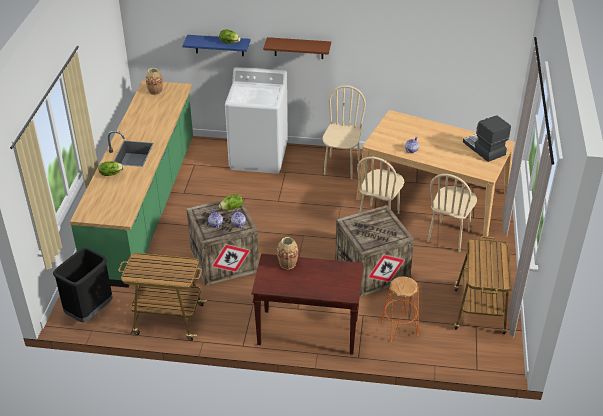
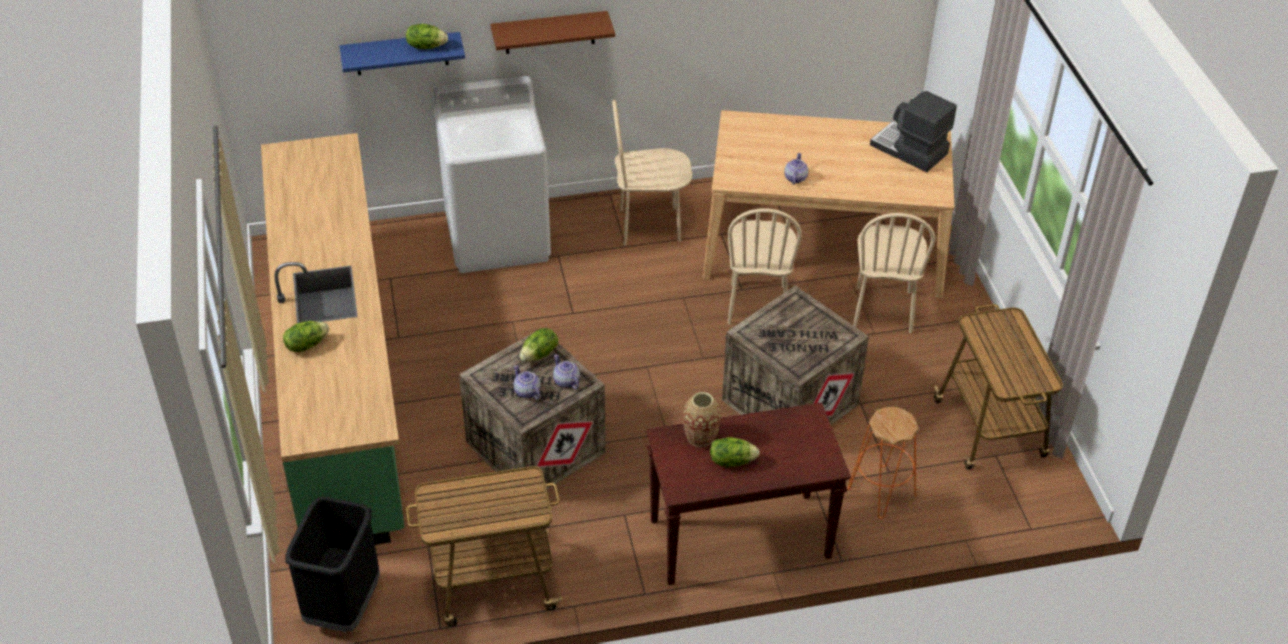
camera: 20 degrees left, 5 degrees up
(155, 91) = (298, 162): vase -> none
(297, 279) = (732, 460): none -> lettuce
(341, 167) = (649, 225): beige chair -> beige chair turned 90 degrees counterclockwise

